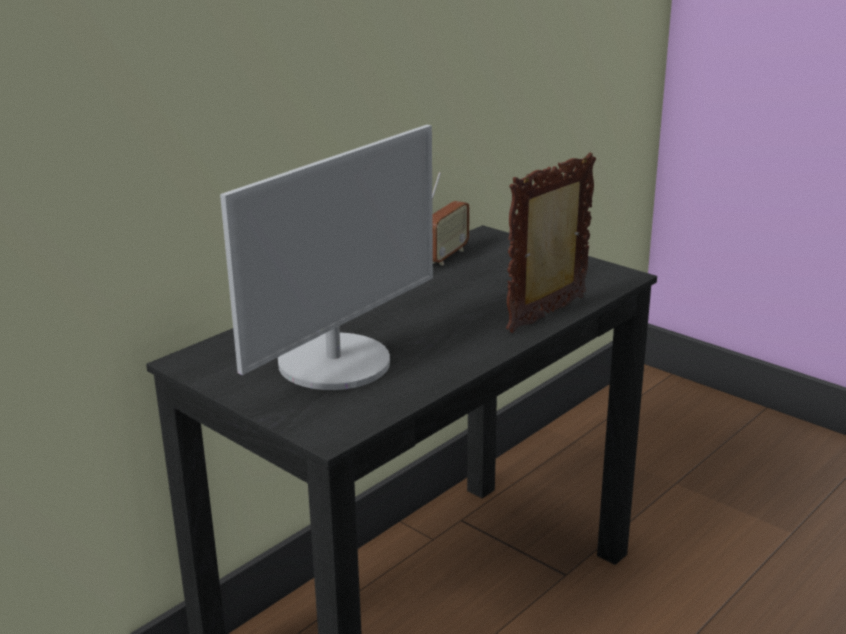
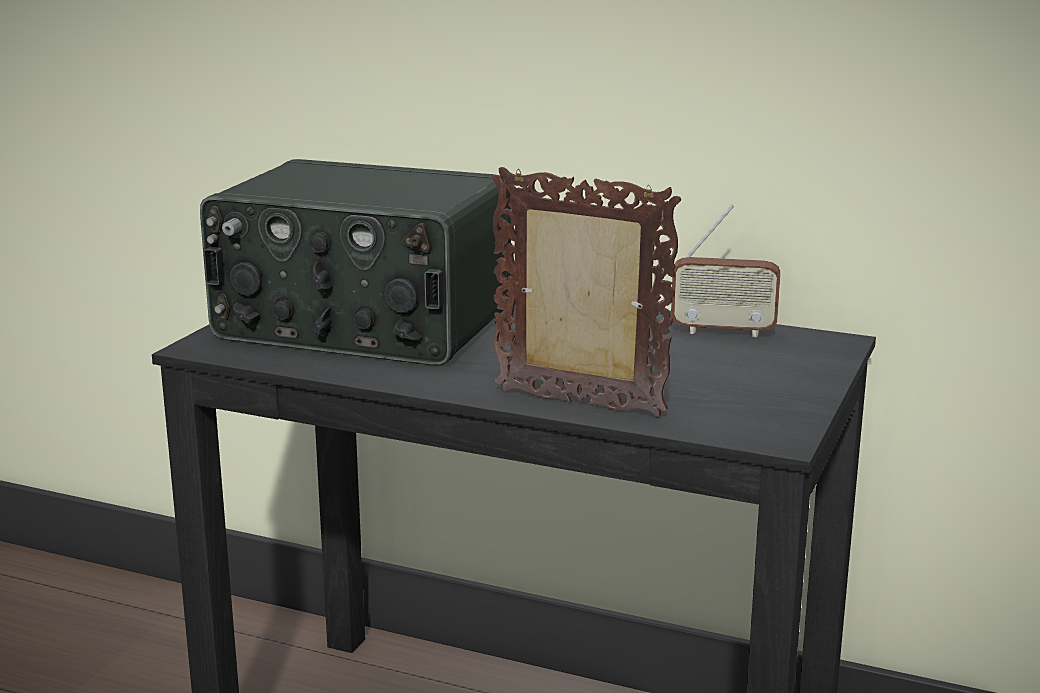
camera: 70 degrees right, 5 degrees down
(336, 363) = (362, 326): monitor -> radio

